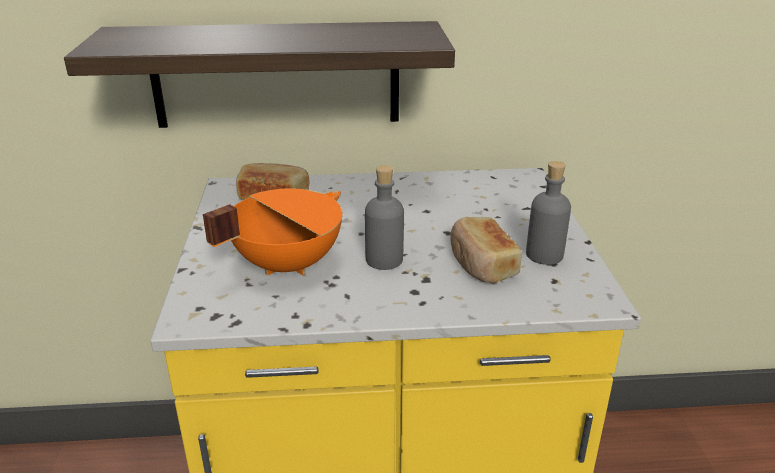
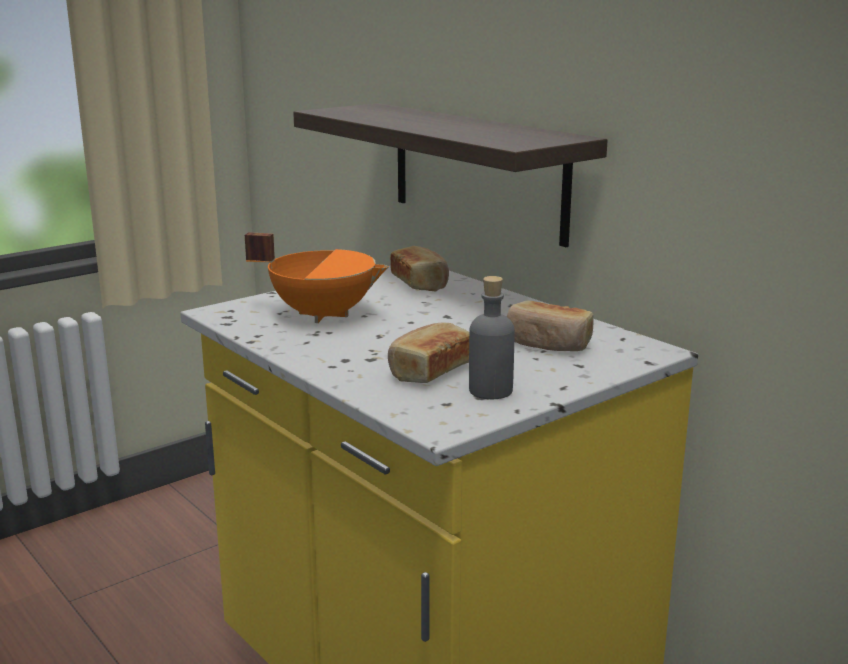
camera: 55 degrees right, 10 degrees down
(384, 260) = (379, 339): grey bottle -> none
(475, 202) = (548, 344): none -> bread

